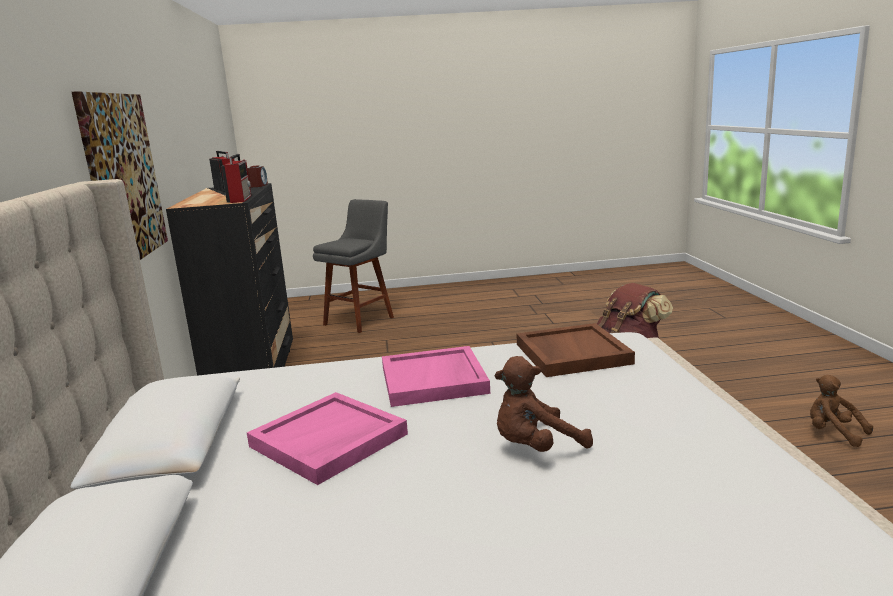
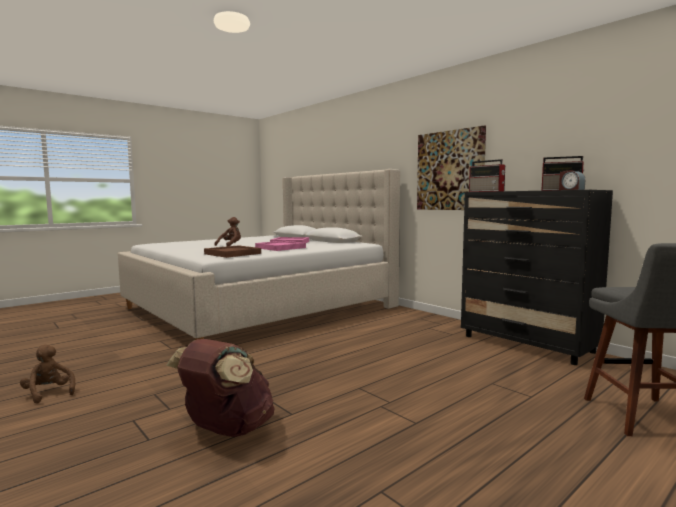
camera: 145 degrees right, 10 degrees down
(833, 433) = (49, 393): brown plush toy -> brown plush toy turned 150 degrees counterclockwise

